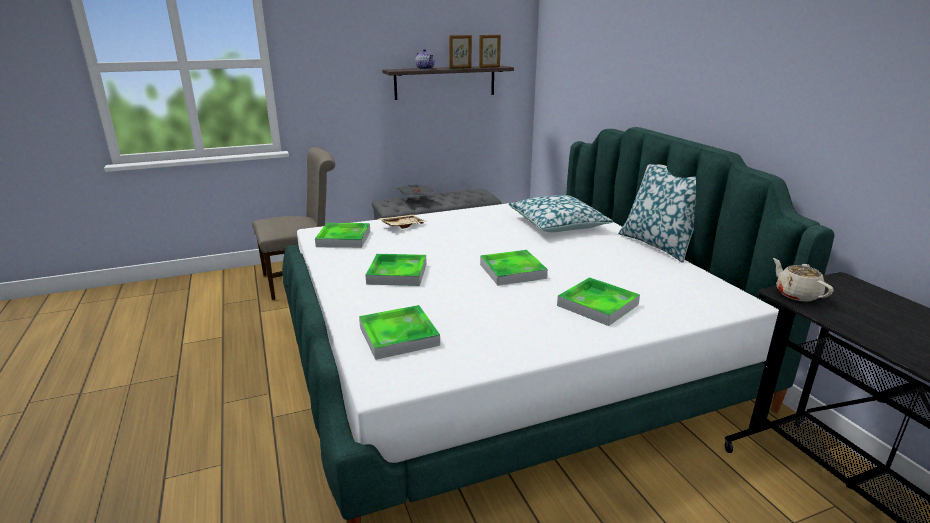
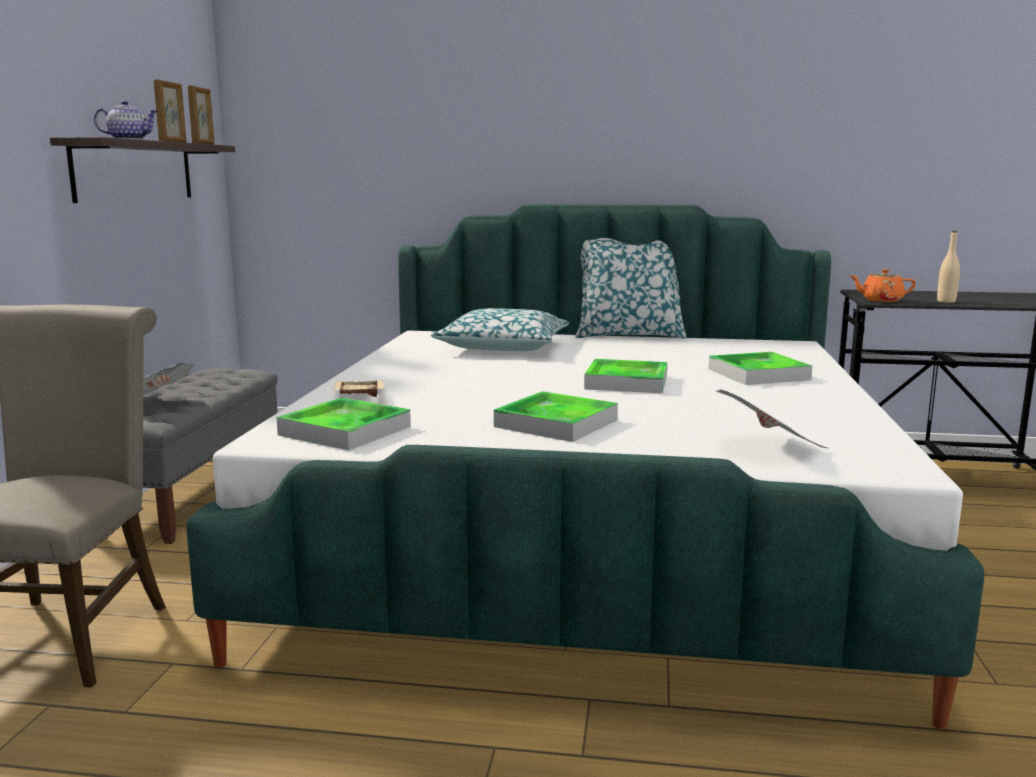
camera: 60 degrees left, 10 degrees down
(399, 336) = (770, 448): tray -> newspaper
(796, 294) = (881, 300): beige teapot -> orange teapot
(862, 325) = (946, 301): none -> beige bottle

